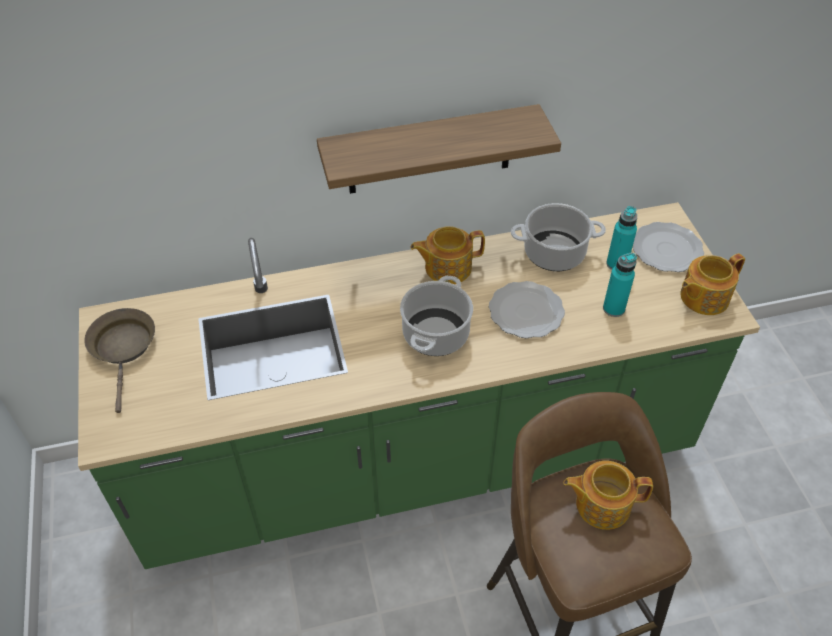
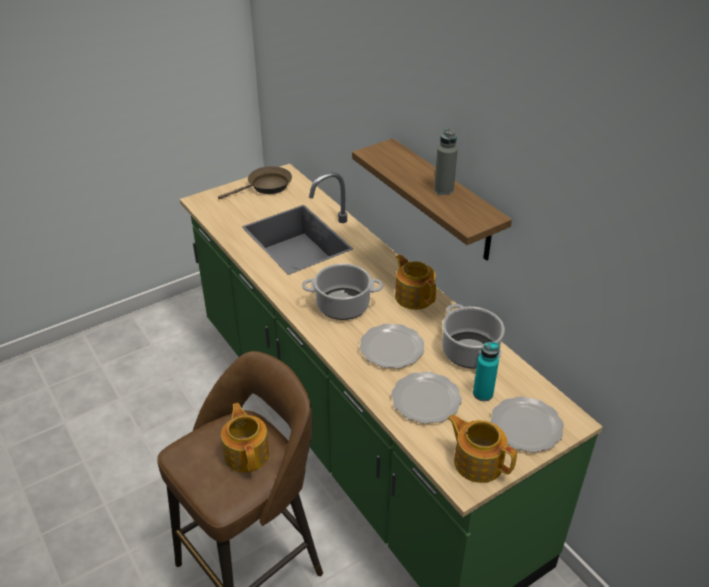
camera: 70 degrees right, 10 degrees down
(460, 132) = (443, 190): none -> grey bottle
(613, 308) = (426, 400): turquoise bottle -> plate

